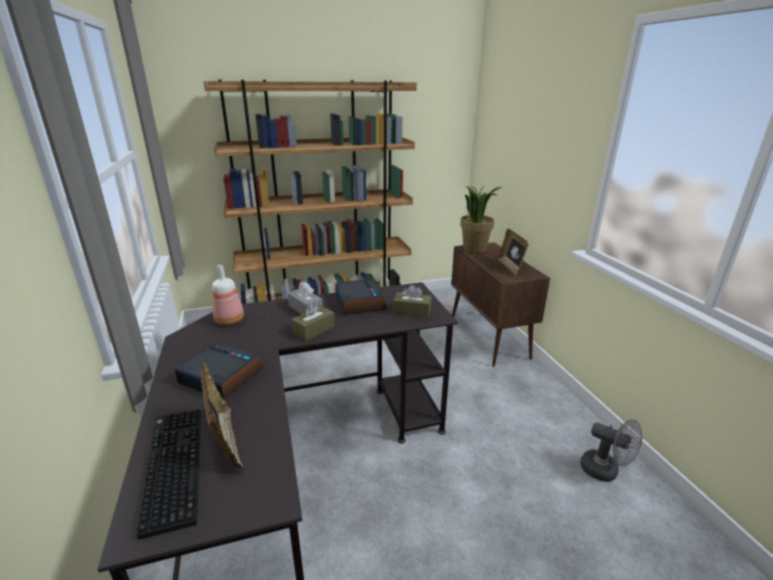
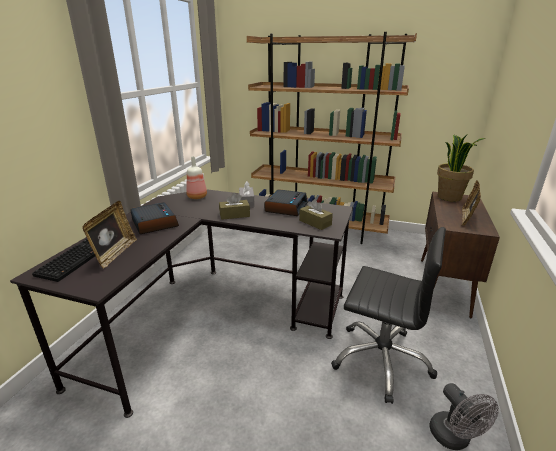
camera: 35 degrees right, 0 degrees up
(502, 431) = (381, 359): none -> black office chair

